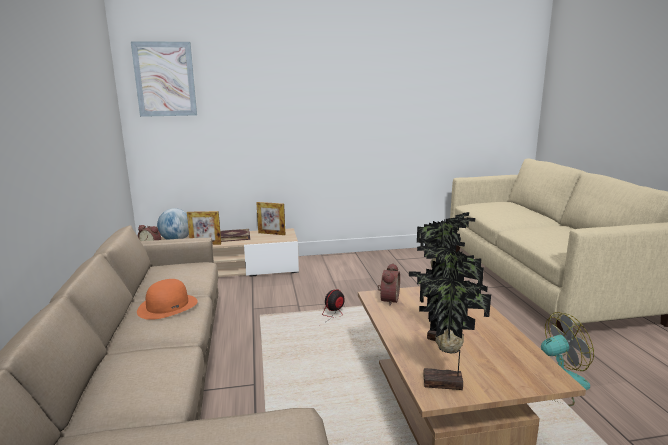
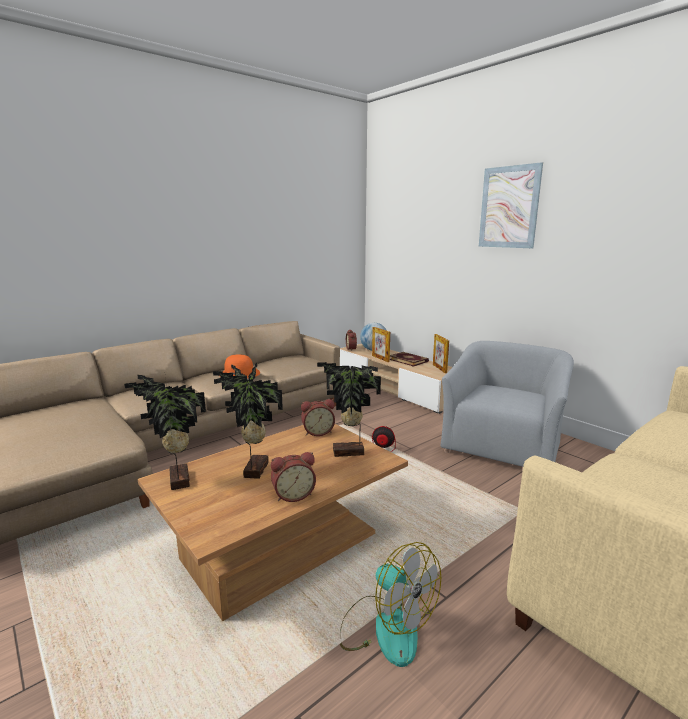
camera: 60 degrees right, 0 degrees up
(165, 79) = (392, 212): picture -> picture (509, 207)
(375, 272) = (502, 446): none -> grey armchair
(499, 332) = (293, 495): none -> alarm clock

